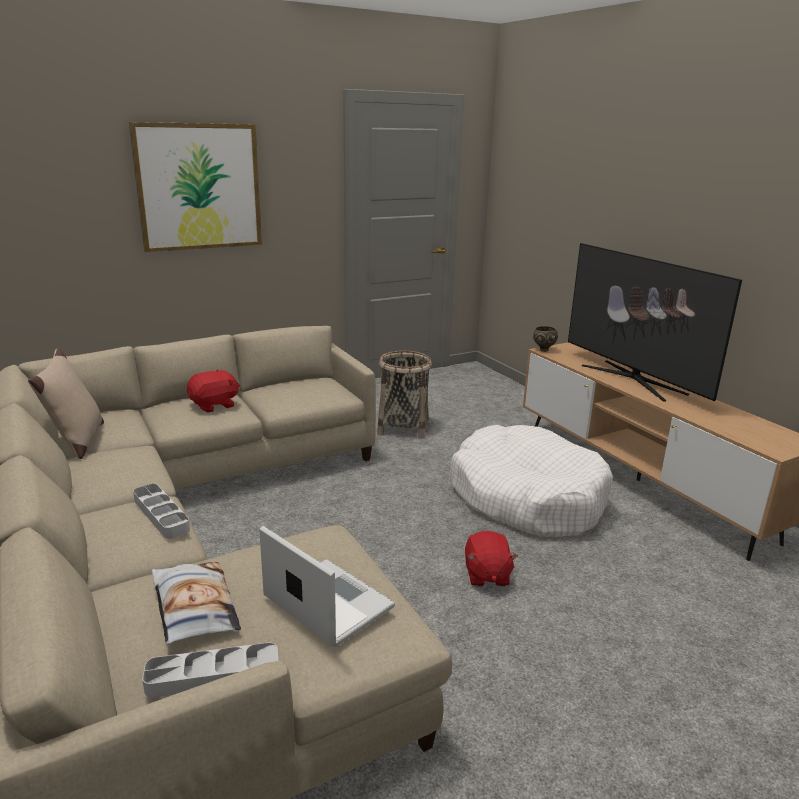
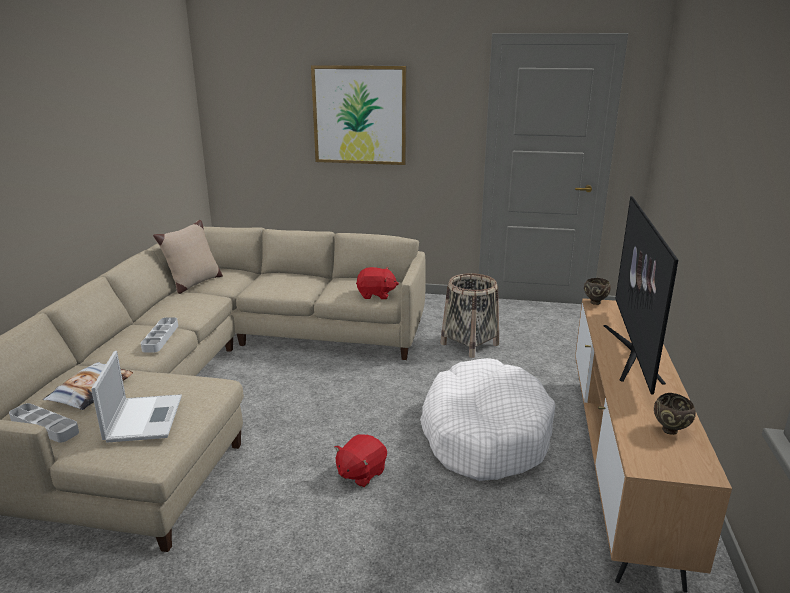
camera: 40 degrees right, 0 degrees up
(214, 405) = (294, 282): red plush toy -> red plush toy (376, 295)
(747, 423) = (670, 431): none -> brown bowl

